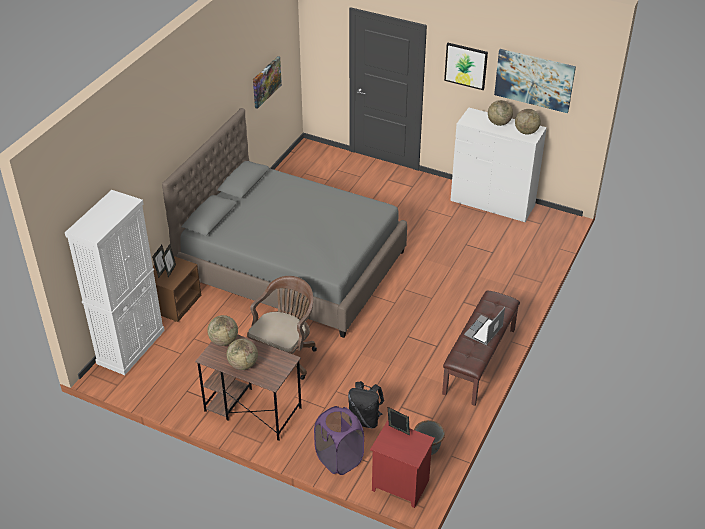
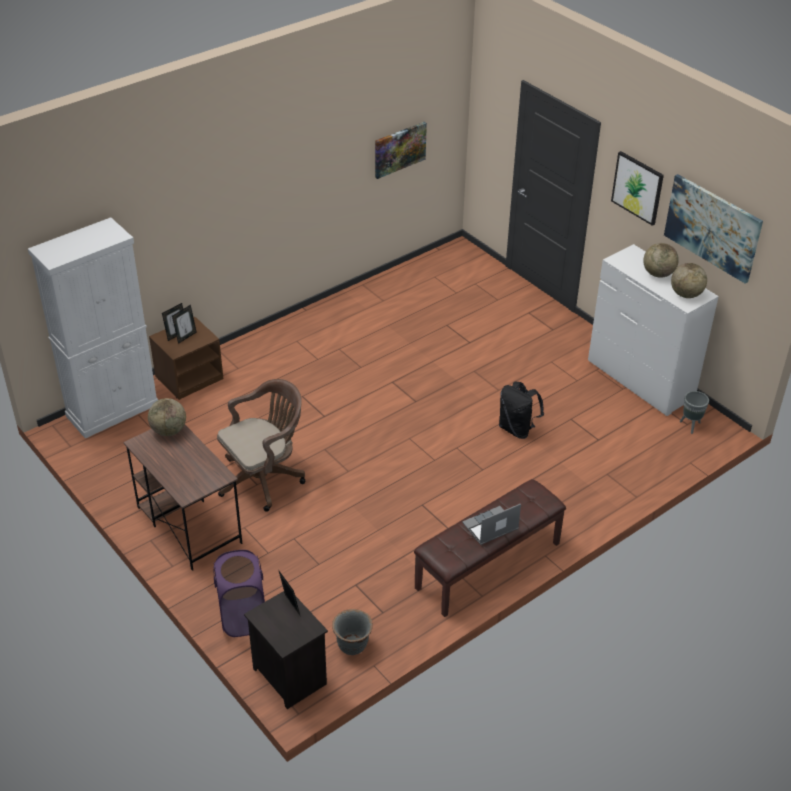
camera: 25 degrees right, 0 degrees up
(243, 364) = (169, 464): globe -> none
(292, 265) = (346, 377): grey bed -> none
(365, 420) = (303, 584): black backpack -> black backpack (517, 429)
(399, 486) = (288, 676): red nightstand -> black nightstand
(544, 224) = (690, 426): none -> grey planter

